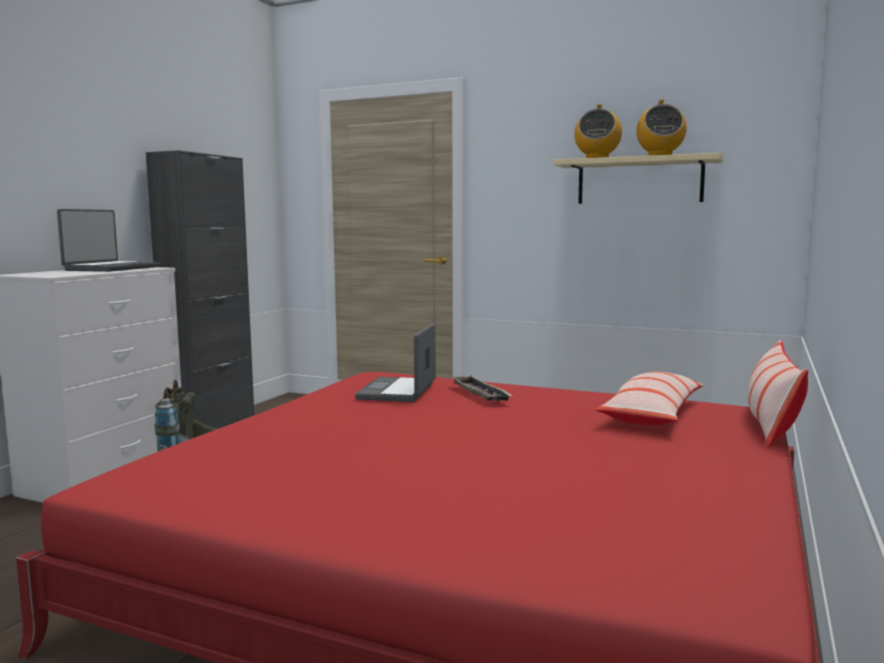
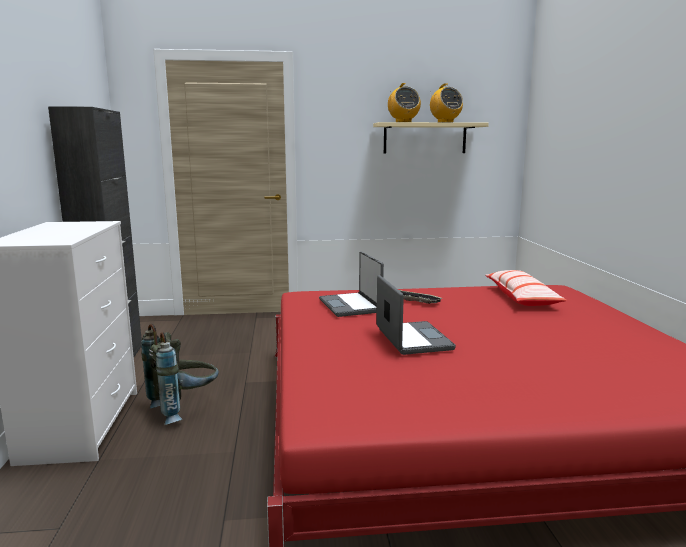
camera: 30 degrees left, 5 degrees up
(111, 268) = (66, 226): laptop -> laptop (412, 339)
(771, 425) = (583, 294): pillow -> none

